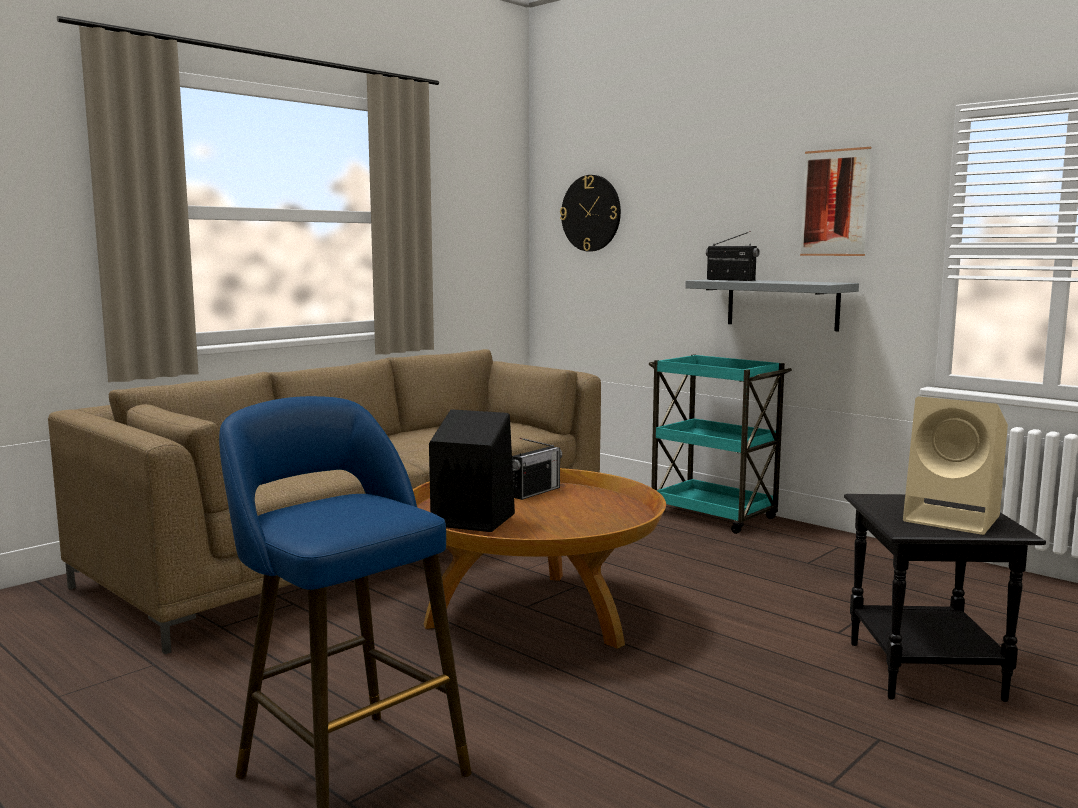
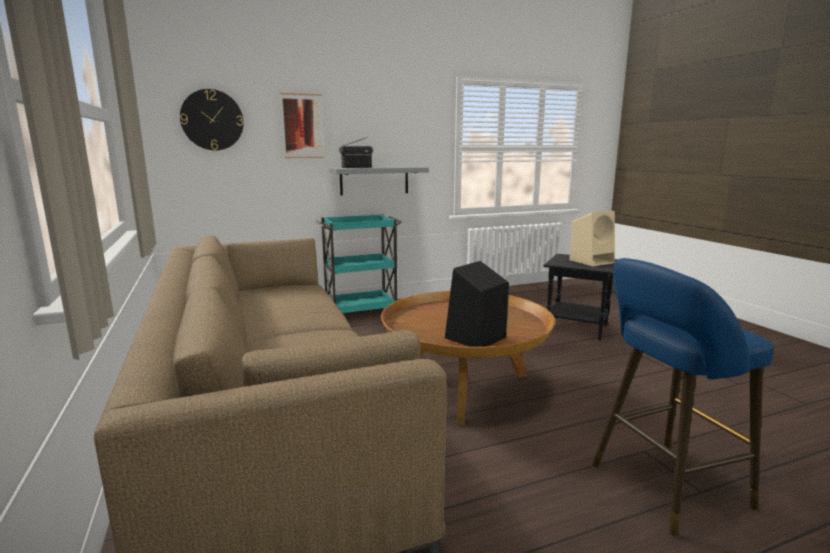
camera: 65 degrees left, 5 degrees up
(535, 492) = (422, 316): radio -> none
(835, 203) = (401, 122): picture -> picture (302, 126)

